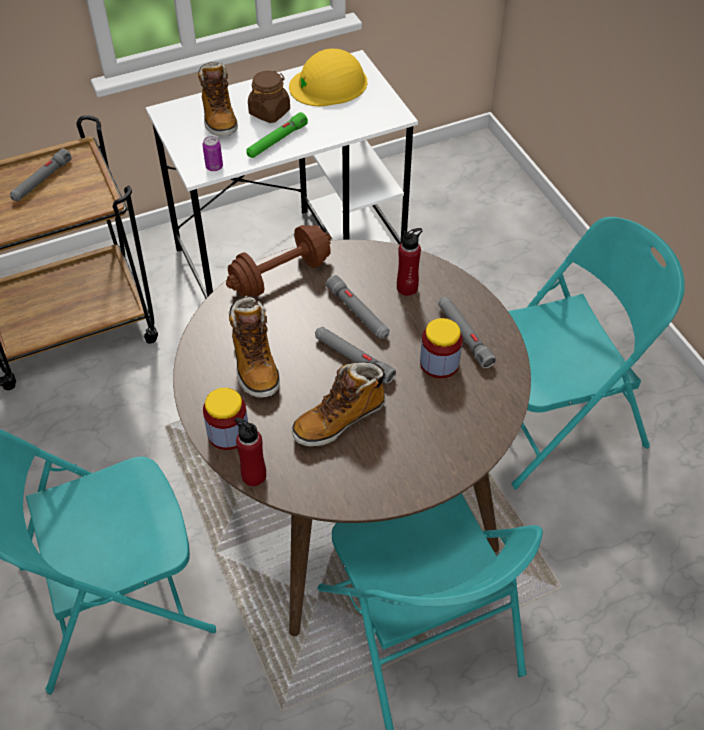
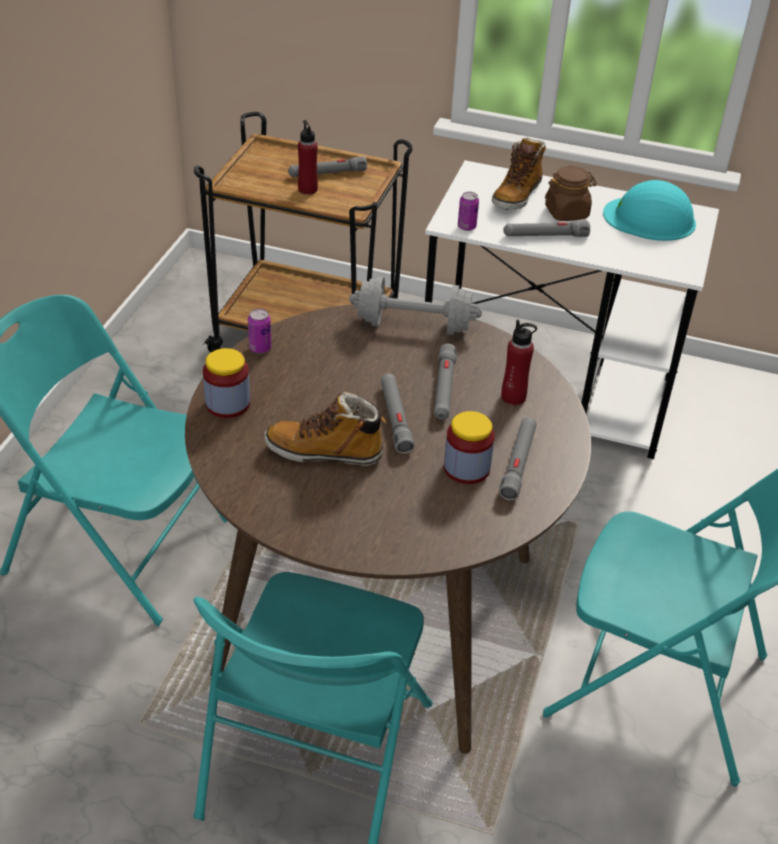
camera: 40 degrees right, 10 degrees down
(195, 370) = (260, 348): none -> can
(254, 364) = (310, 371): boot -> none
(254, 475) = (207, 444): red bottle -> red bottle (307, 189)
(276, 141) = (545, 236): green flashlight -> grey flashlight
(280, 276) = (414, 325): brown dumbbell -> grey dumbbell
(329, 84) = (650, 219): yellow hard hat -> turquoise hard hat

